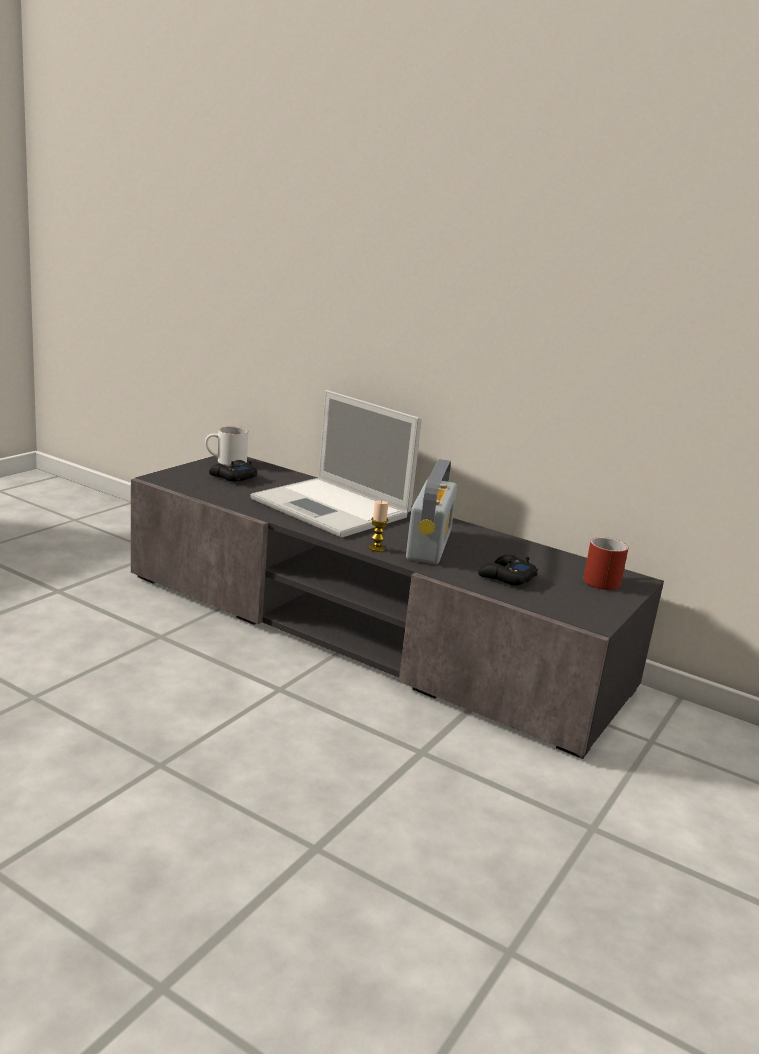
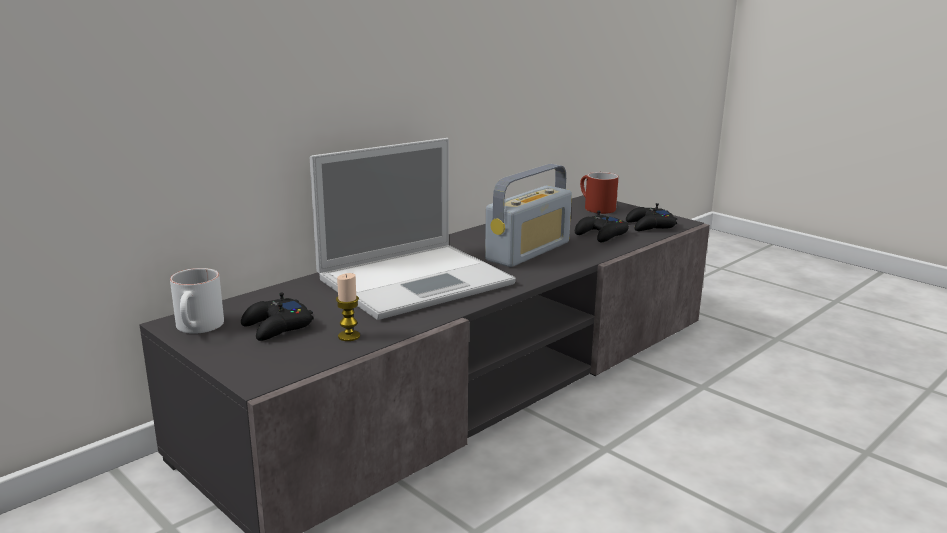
camera: 75 degrees left, 0 degrees up
(376, 548) = (542, 272): candle -> candle (349, 336)
(429, 545) = (528, 251): radio -> radio turned 105 degrees clockwise
(561, 603) = (650, 226): none -> black game controller

